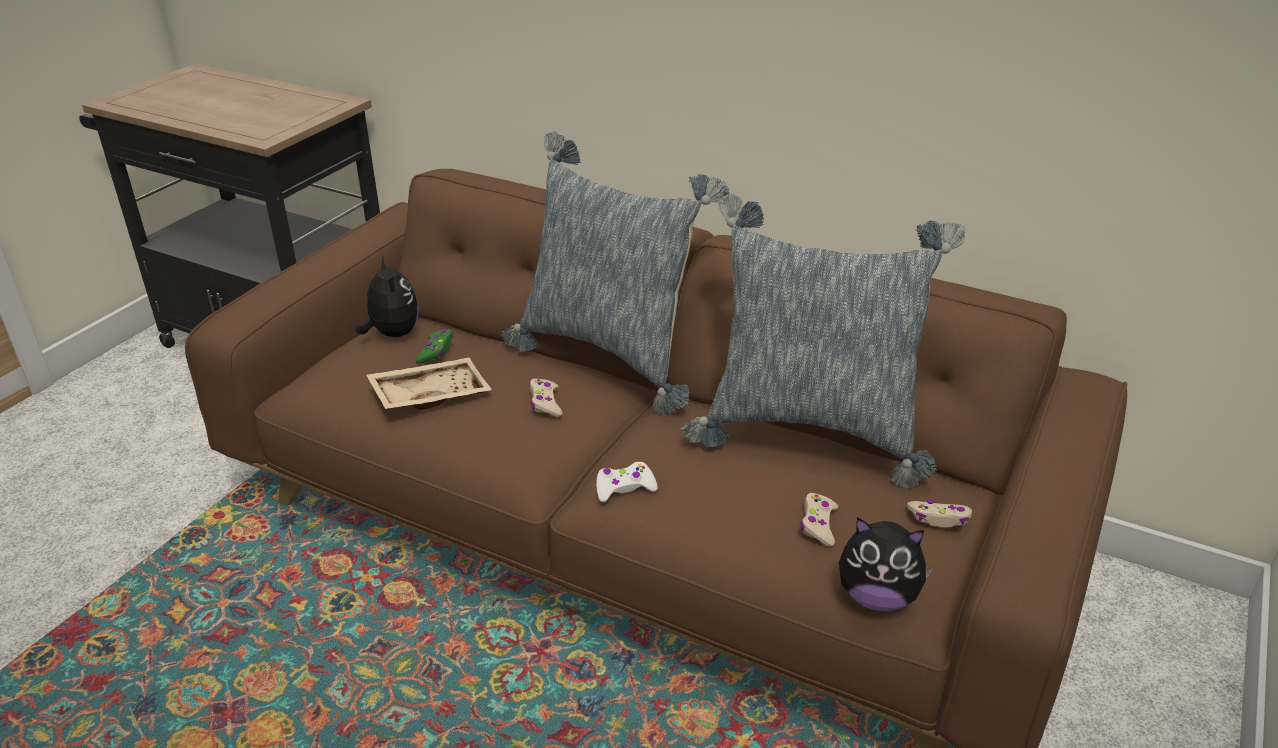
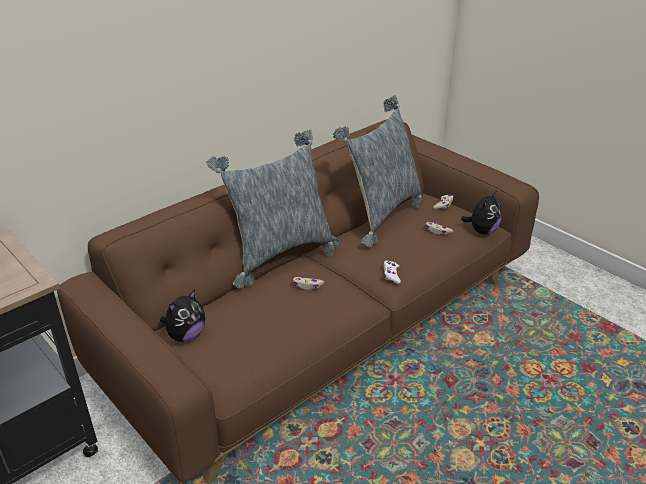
camera: 70 degrees left, 0 degrees up
(392, 334) = (186, 335): plush toy -> plush toy turned 135 degrees clockwise
(430, 394) = (274, 325): beige tray -> none
(436, 351) = (227, 317): green game controller -> none

